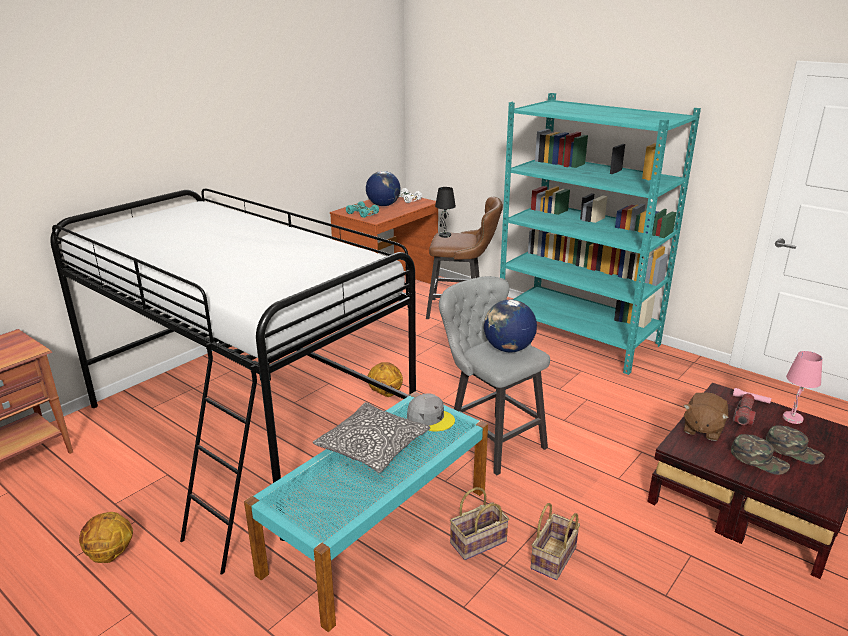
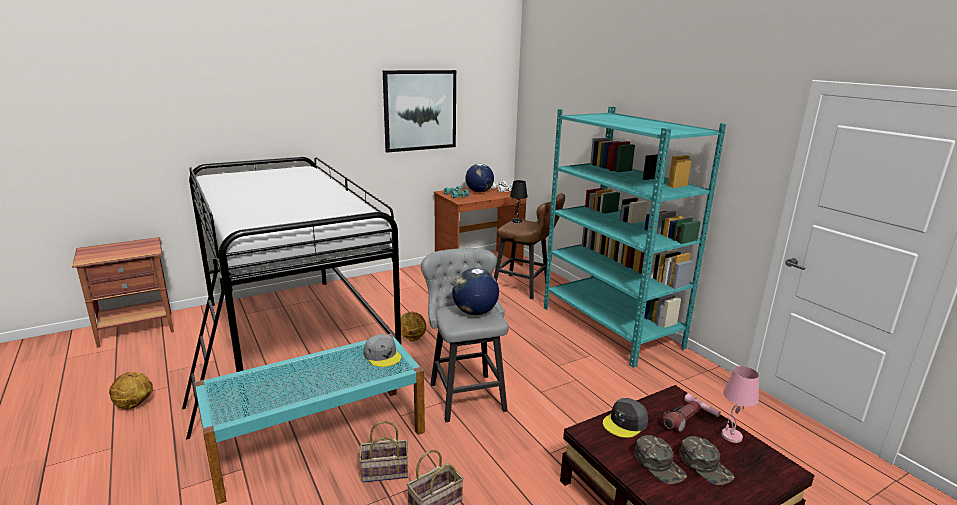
camera: 20 degrees right, 5 degrees down
(309, 112) = (420, 110): none -> picture
(372, 446) = (318, 366): pillow -> none
(702, 429) = (625, 423): brown plush toy -> grey cap

